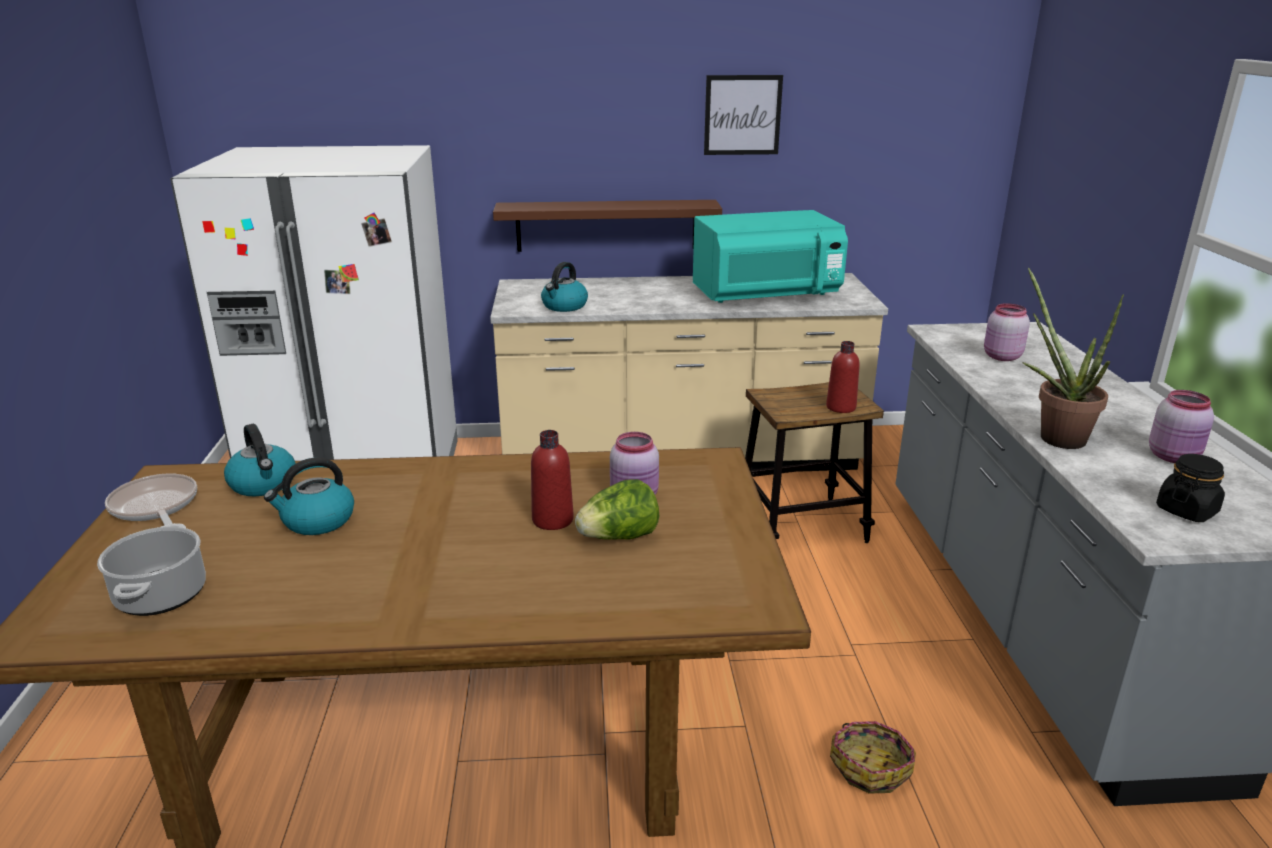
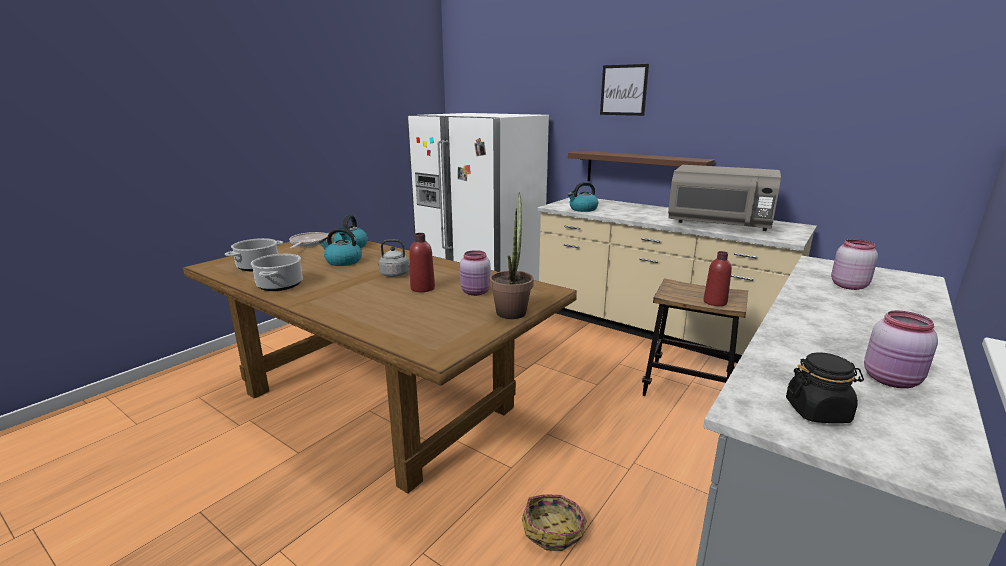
camera: 40 degrees right, 5 degrees down
(303, 612) = (280, 285): none -> cooking pot
(464, 511) = (396, 274): none -> grey kettle
(619, 537) = (435, 303): lettuce -> none
(742, 115) = (740, 100): picture -> picture (623, 90)
(765, 295) = (719, 224): turquoise microwave -> grey microwave
(1054, 435) = (789, 334): potted plant -> potted plant (512, 310)

